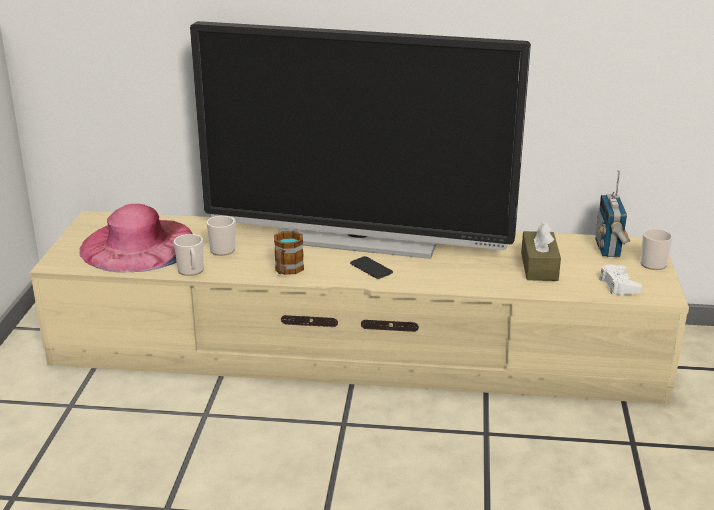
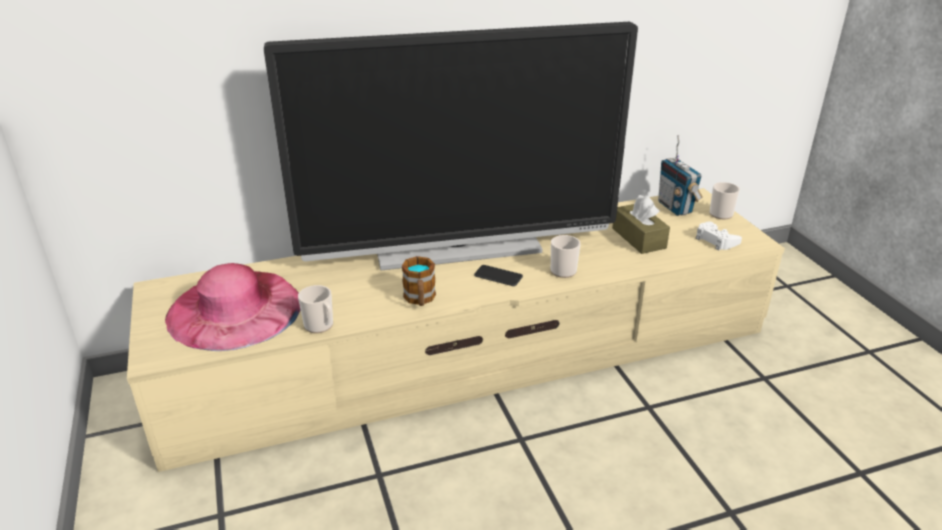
camera: 25 degrees left, 5 degrees up
(224, 249) = (334, 290): mug -> mug (563, 269)

